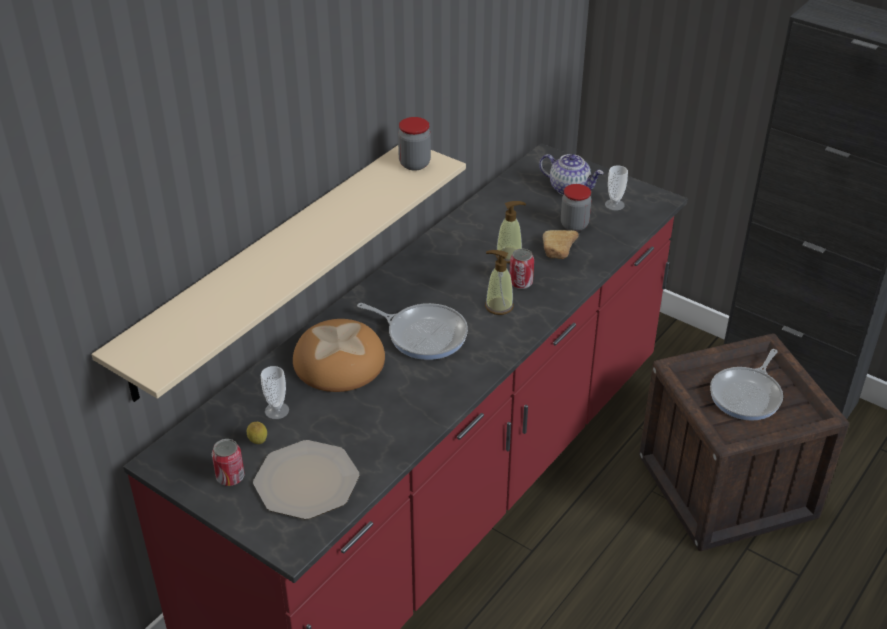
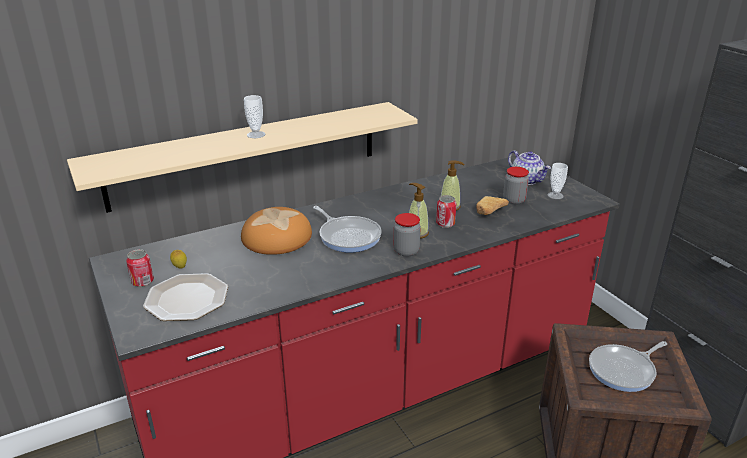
camera: 25 degrees right, 10 degrees down
(277, 410) = (210, 253): cup -> cup (256, 135)
(414, 164) = (380, 113): jar -> jar (406, 251)

